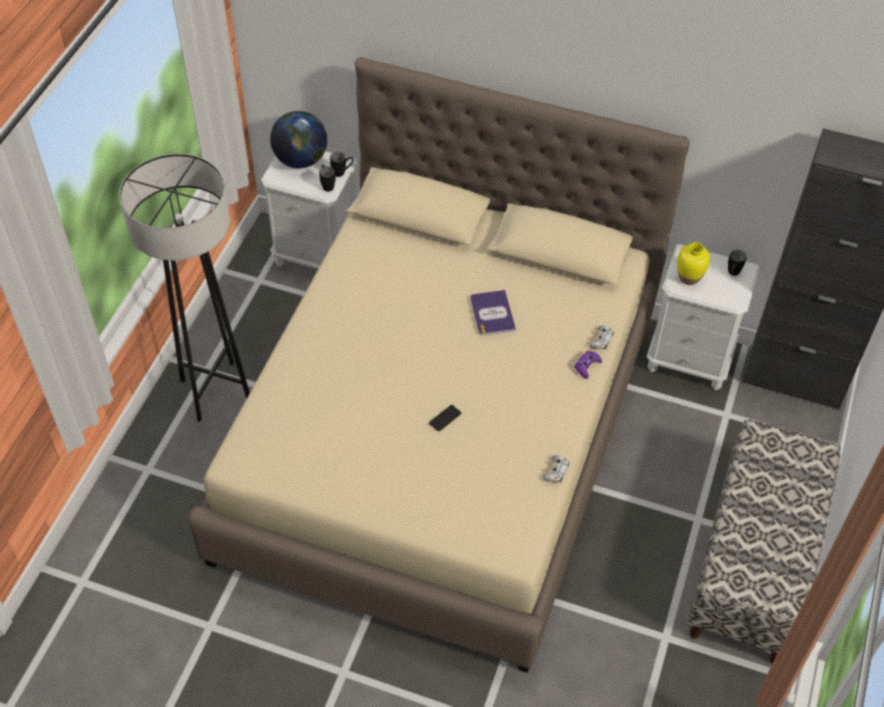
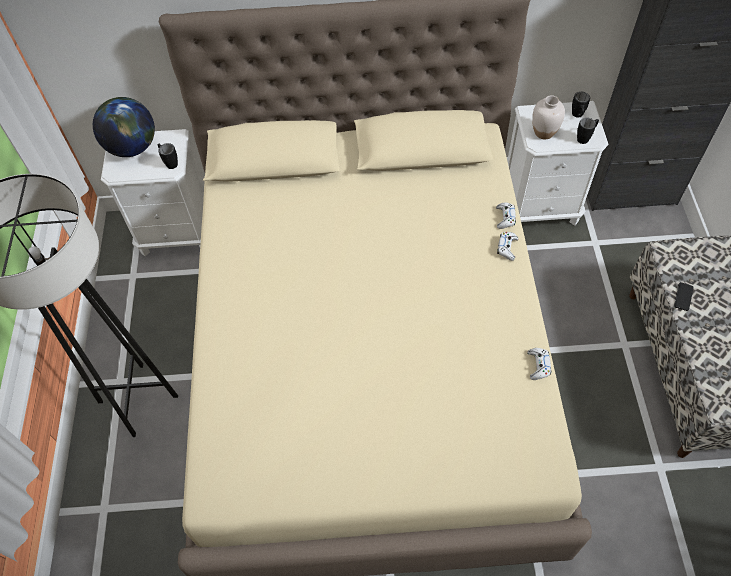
camera: 20 degrees left, 5 degrees up
(342, 172) = (179, 145): black mug -> black mug (585, 138)
(445, 418) = (403, 354): phone -> phone (683, 297)
(492, 313) = (392, 230): book -> none
(587, 366) = (507, 248): purple game controller -> white game controller
(689, 277) = (543, 132): yellow vase -> white vase

